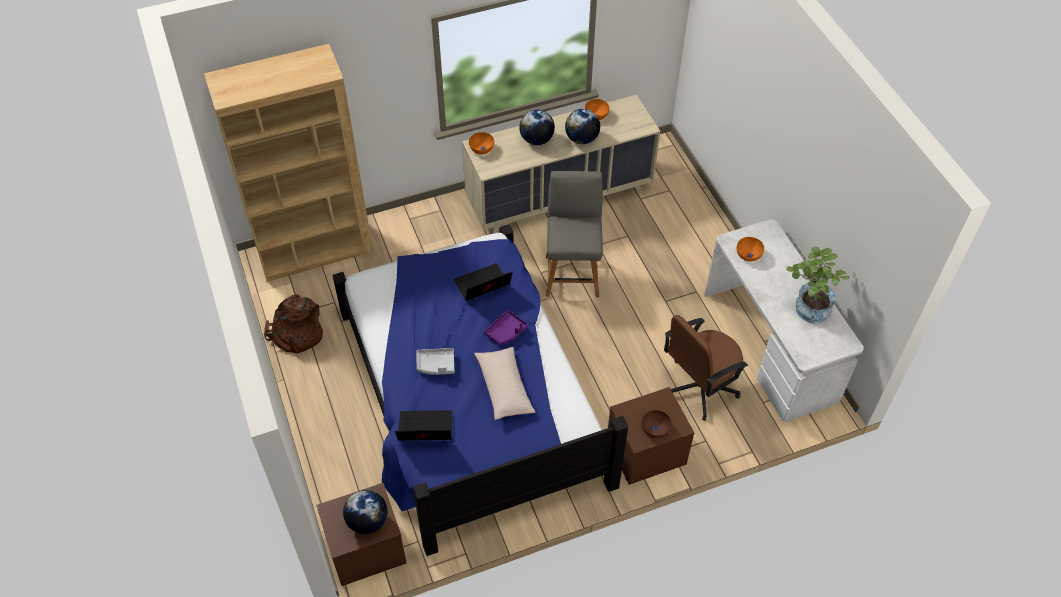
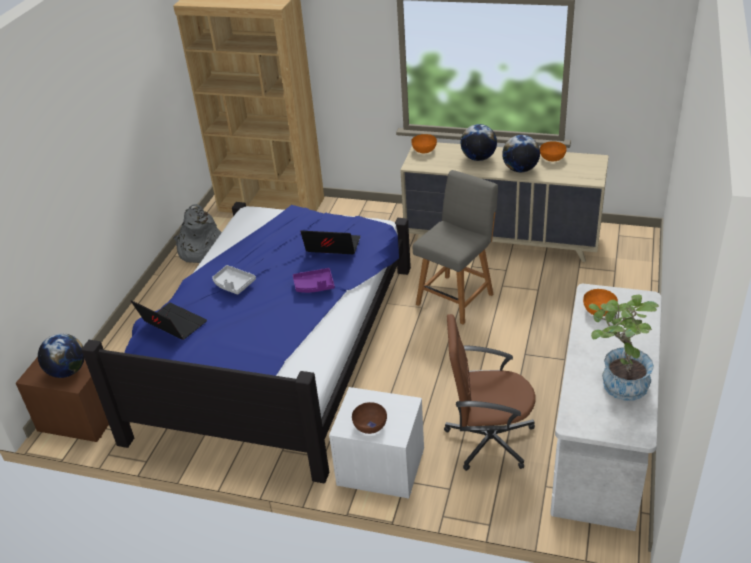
camera: 40 degrees right, 15 degrees down
(296, 334) = (200, 250): brown backpack -> grey backpack
(504, 387) = (268, 325): beige pillow -> none
(645, 453) = (380, 468): brown nightstand -> white nightstand

